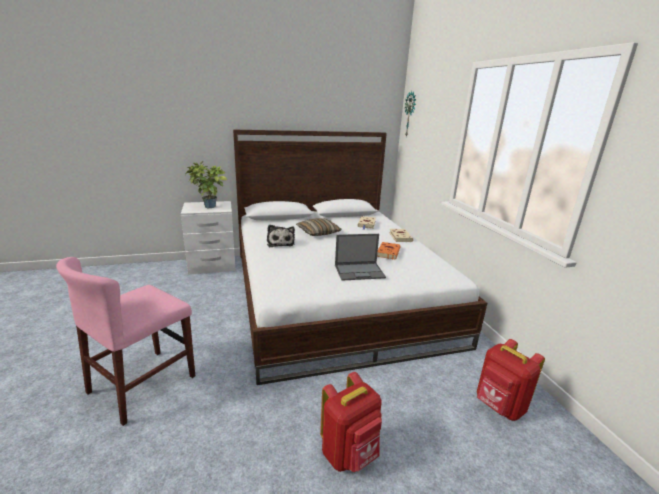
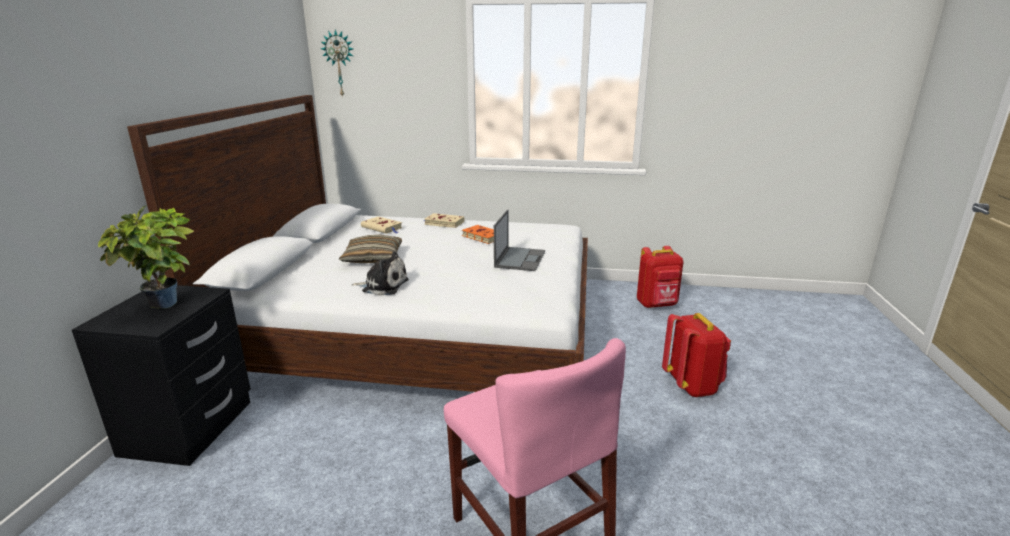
camera: 65 degrees left, 0 degrees up
(212, 265) = (190, 428): white nightstand -> black nightstand

